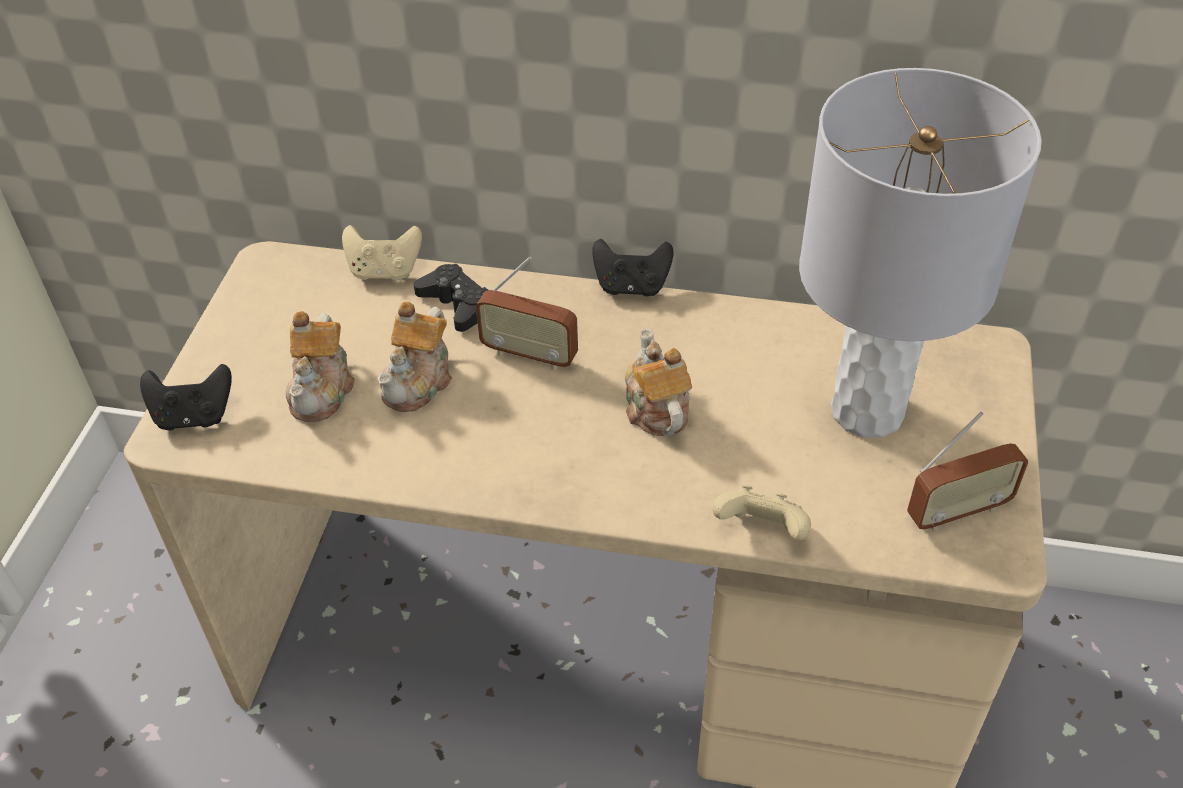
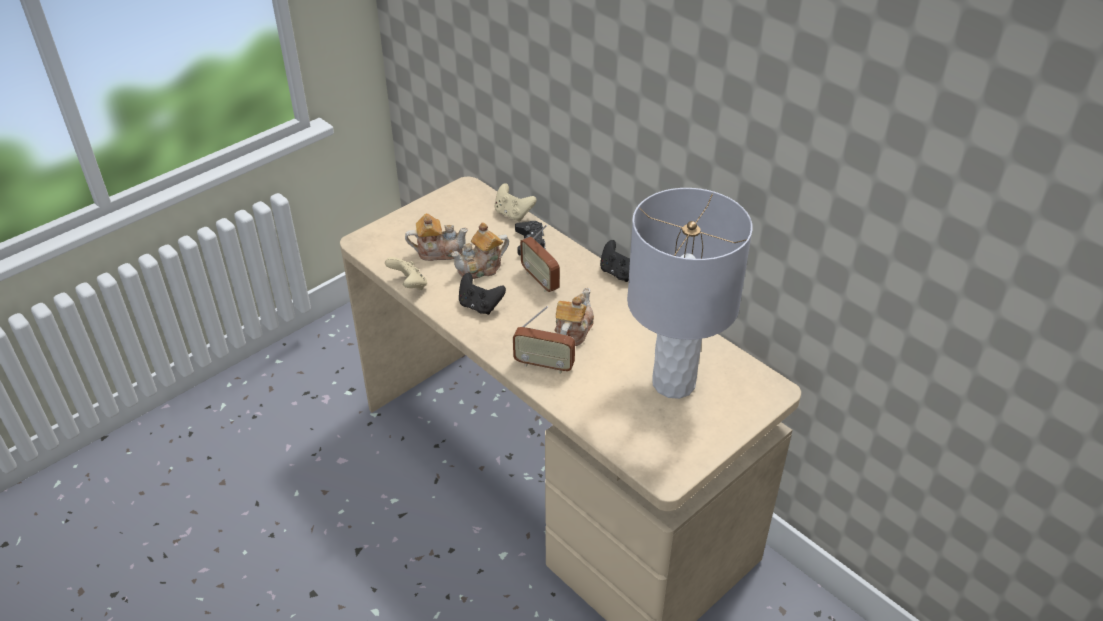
camera: 35 degrees right, 5 degrees down
(194, 416) = (378, 237): black game controller -> black game controller (480, 306)
(322, 389) = (438, 251): teapot -> teapot turned 135 degrees counterclockwise
(761, 531) = (565, 405): beige game controller -> beige game controller (409, 285)
(957, 512) = (667, 447): radio -> radio (544, 365)

